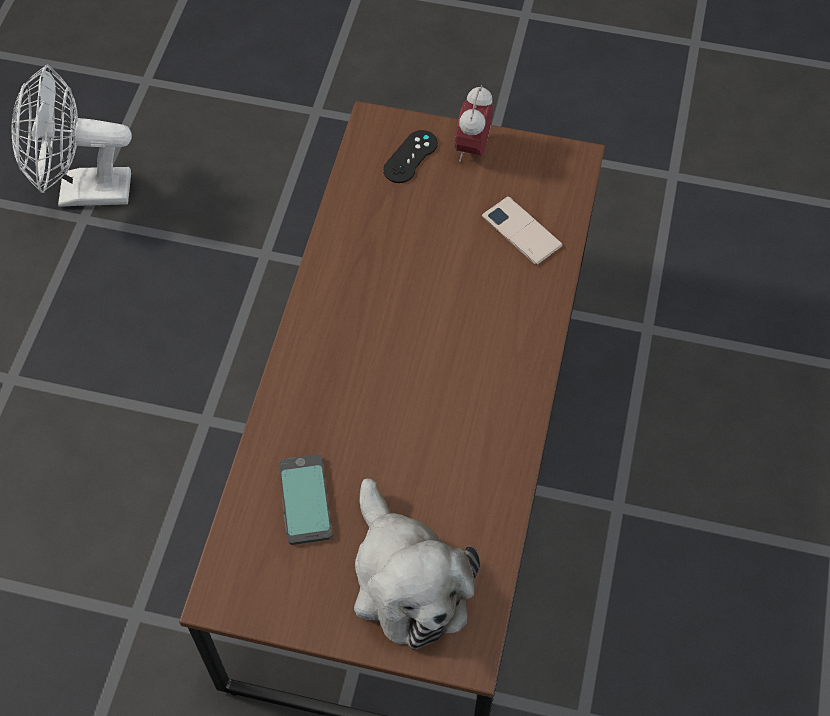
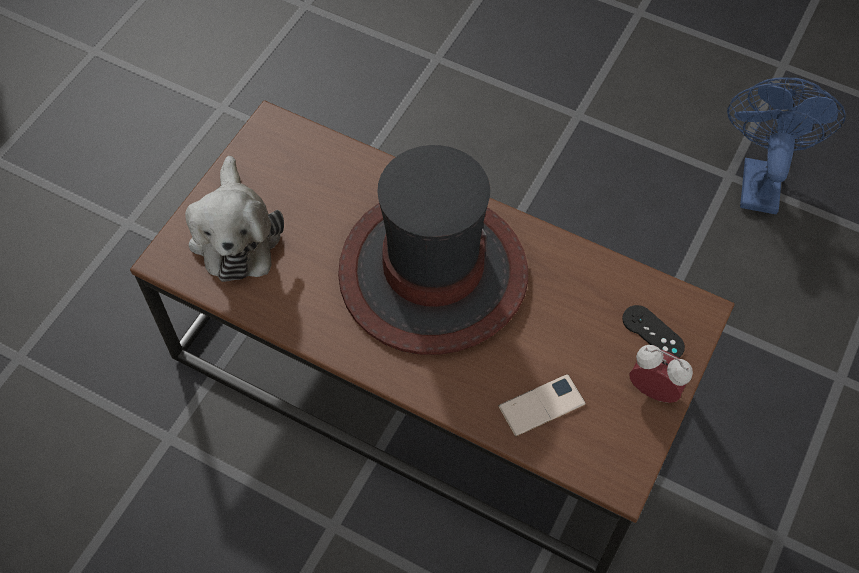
camera: 105 degrees right, 0 degrees up
(83, 192) = (759, 178): white fan -> blue fan
(305, 500) = (326, 185): phone -> none
(399, 357) = (432, 274): none -> hat
(406, 581) = (236, 235): plush toy -> plush toy turned 90 degrees counterclockwise

